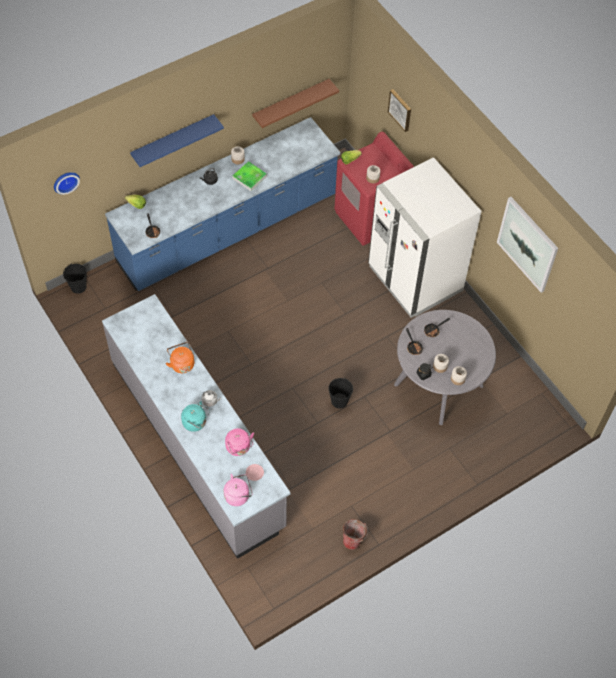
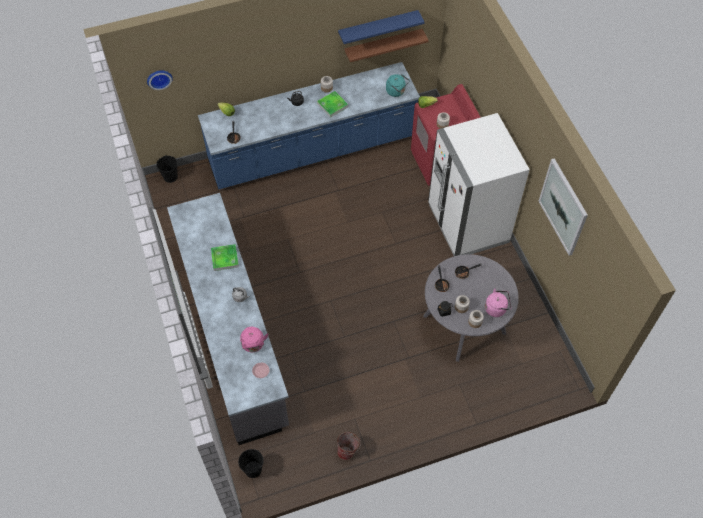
camera: 15 degrees right, 0 degrees up
(173, 140) = (265, 59): blue shelf -> blue shelf (378, 27)
(181, 363) = (225, 258): orange kettle -> tray
(196, 423) = (222, 314): turquoise kettle -> turquoise kettle (396, 91)
(238, 495) = (240, 388): pink kettle -> pink kettle (496, 308)
(339, 401) = (369, 320): black bucket -> black bucket (253, 469)
(400, 109) = (477, 65): picture -> none

